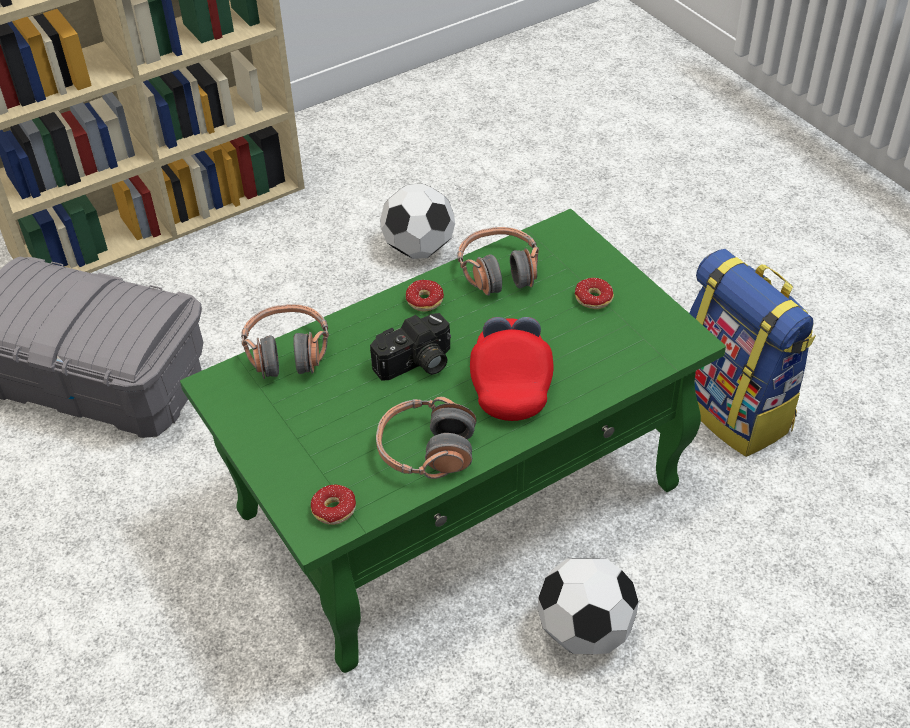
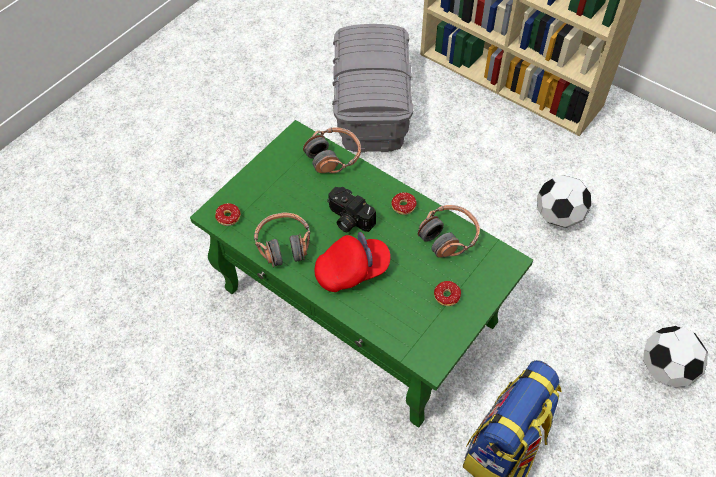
camera: 70 degrees right, 10 degrees up
(585, 632) = (289, 401): football -> football (665, 368)

